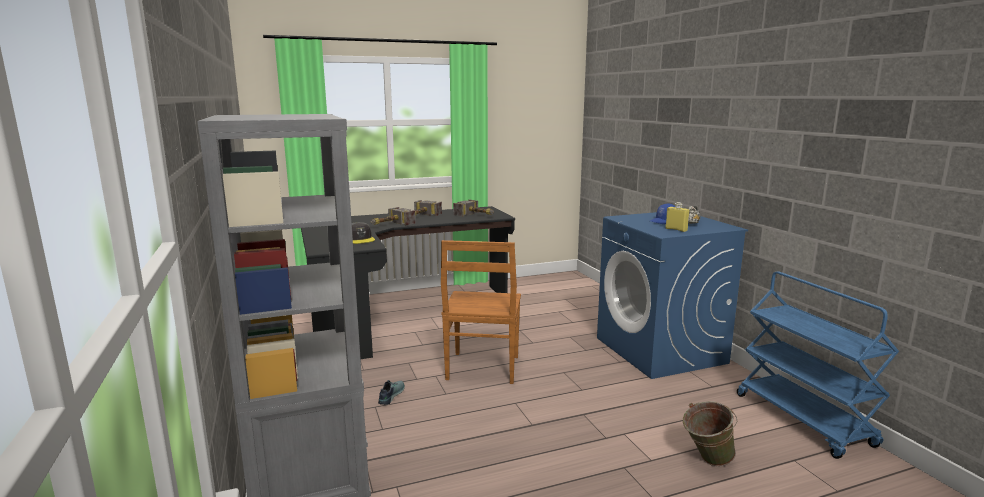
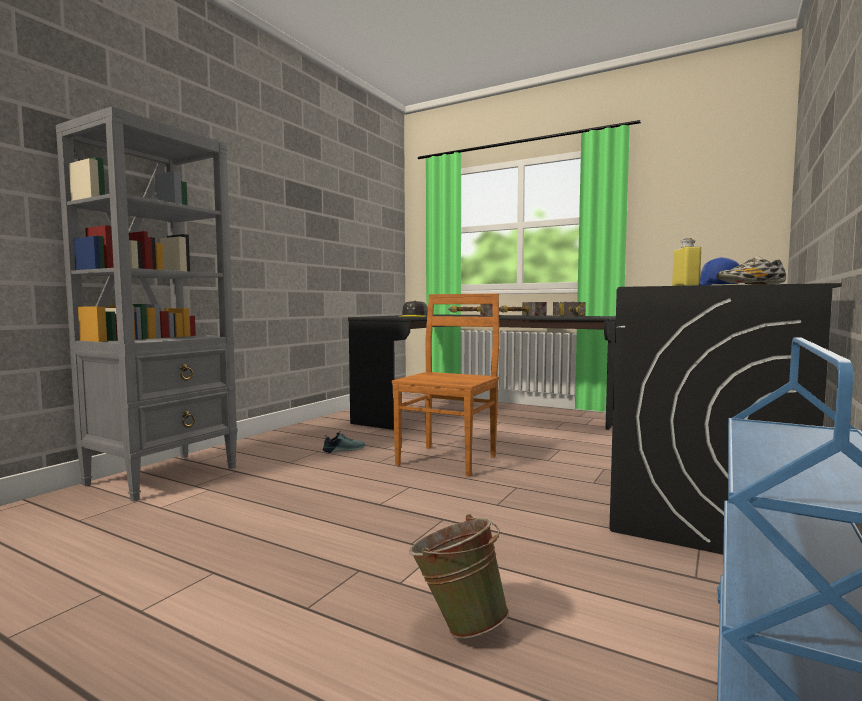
camera: 50 degrees right, 10 degrees down
(482, 369) = (448, 460): brown chair -> brown chair turned 150 degrees clockwise
(661, 350) = (707, 517): blue washing machine -> black washing machine

